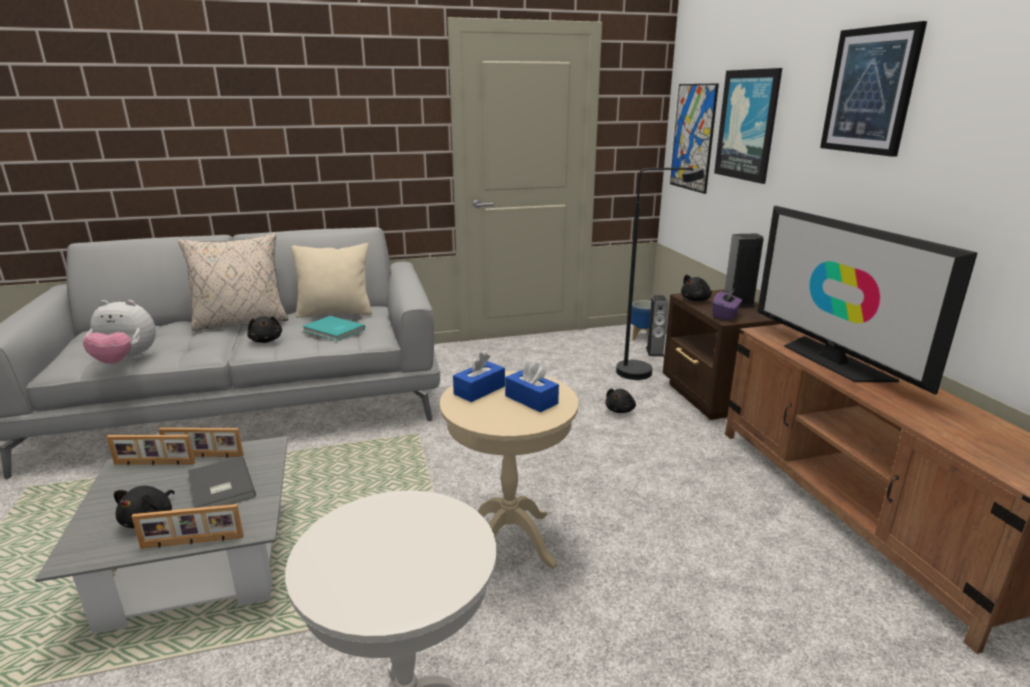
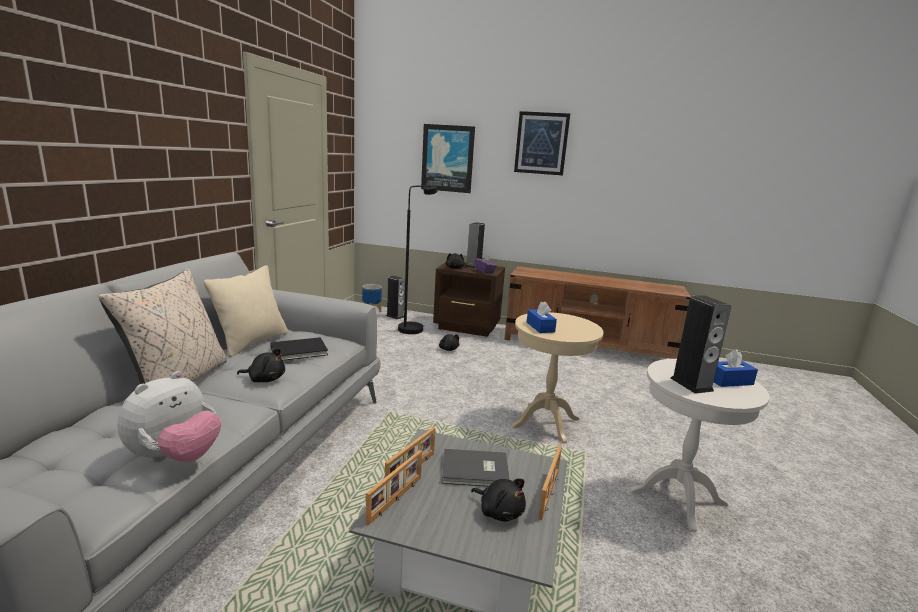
camera: 60 degrees left, 5 degrees down
(333, 331) = (300, 351): turquoise book -> black book
(358, 537) = (691, 384): none -> speaker
(531, 400) = (564, 322): blue tissue box -> blue tissue box (729, 381)
(693, 137) = (390, 166): picture -> none
(832, 360) = (566, 277): television -> none

